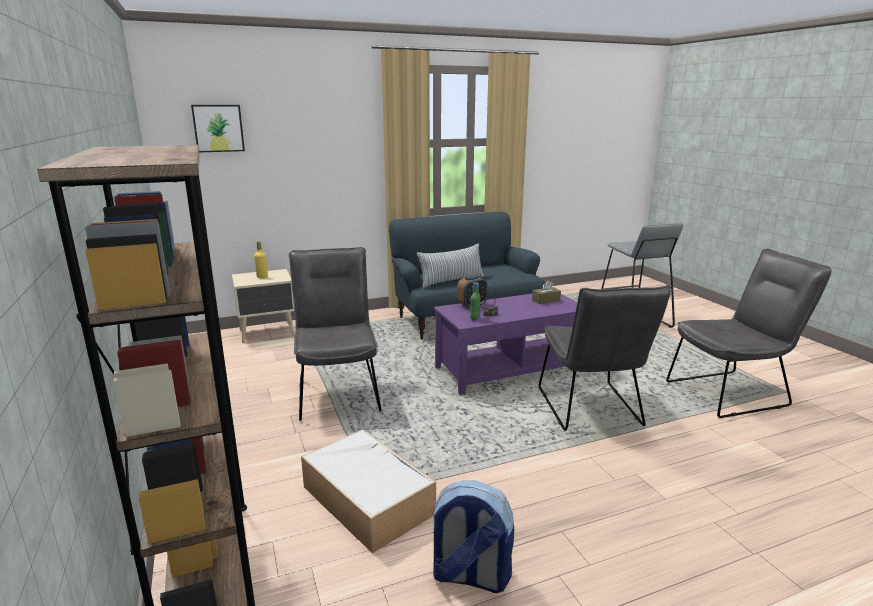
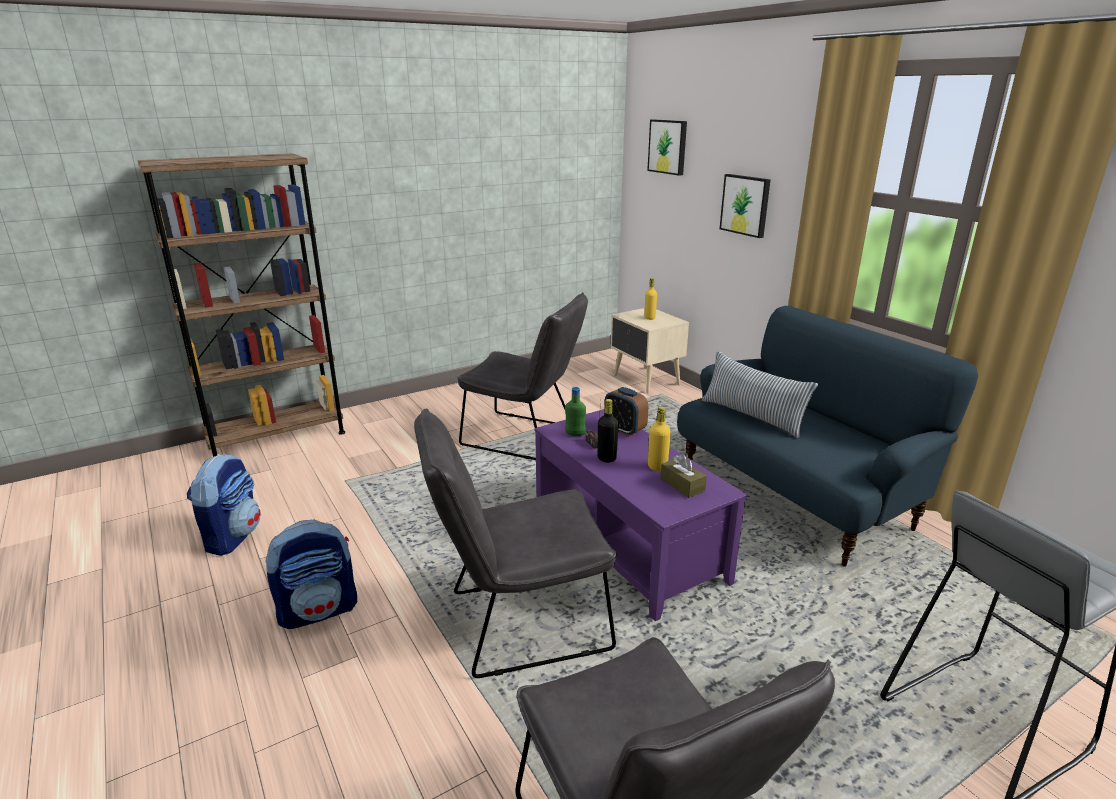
camera: 80 degrees right, 5 degrees up
(321, 164) = (746, 205): none -> picture
(338, 391) = (525, 437): grey chair -> grey chair turned 45 degrees clockwise
(366, 499) = (342, 478): storage box -> none
(512, 313) = (607, 458): none -> black bottle
(524, 303) = (657, 467): none -> yellow bottle
(590, 496) = (319, 610): none -> backpack

